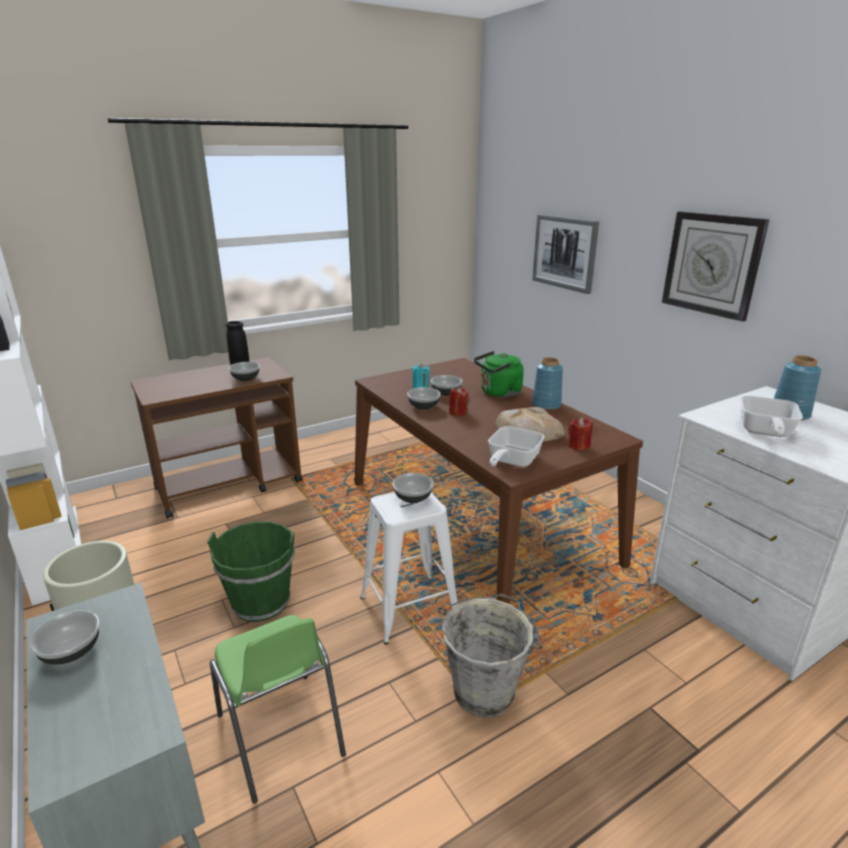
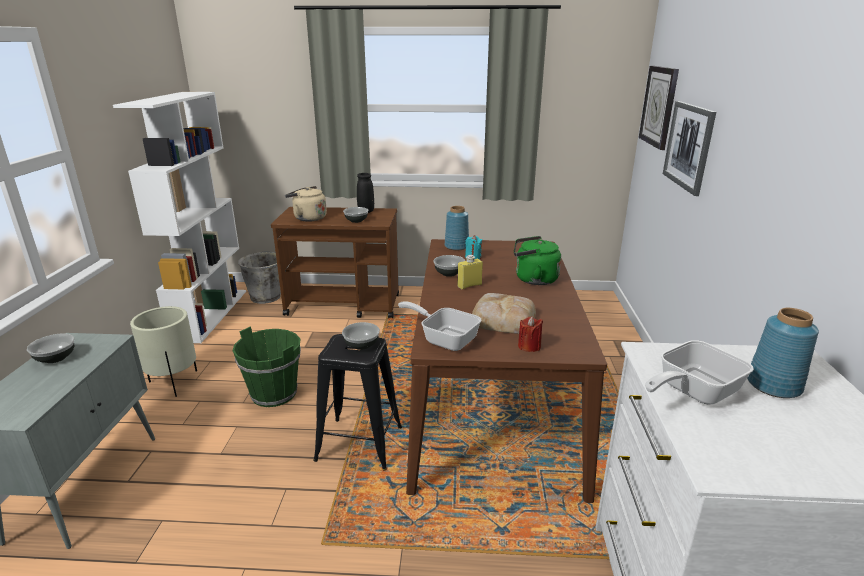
camera: 35 degrees right, 0 degrees up
(181, 388) = (308, 218): none -> beige kettle
(281, 735) = (191, 485): green chair -> none
(409, 608) = (359, 443): white stool -> black stool
(446, 393) = (486, 267): bowl -> none
(458, 412) = (469, 285): red candle -> yellow bottle
(485, 690) = (340, 533): grey bucket -> grey bucket (267, 297)
(511, 461) = (444, 338): frying pan -> frying pan turned 60 degrees clockwise
(545, 405) = (561, 301): blue vase -> blue vase (456, 246)
(712, 264) = (793, 175): wall clock -> wall clock (659, 106)

